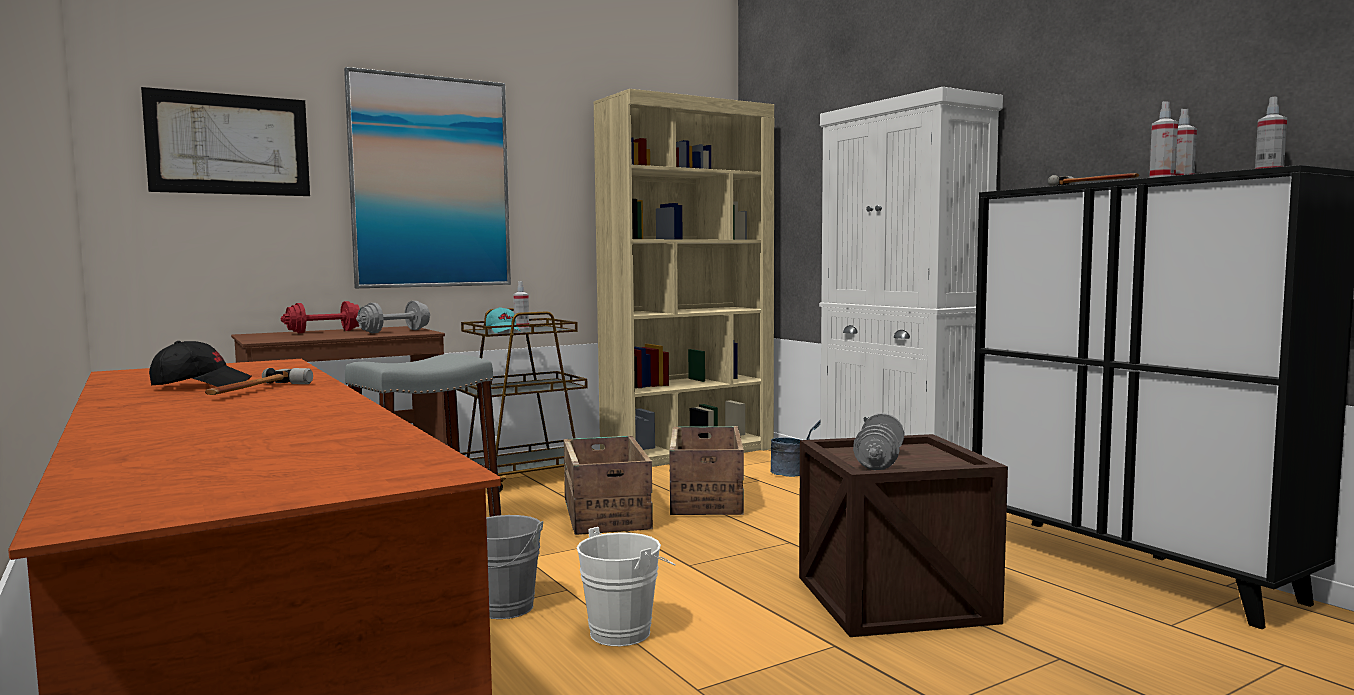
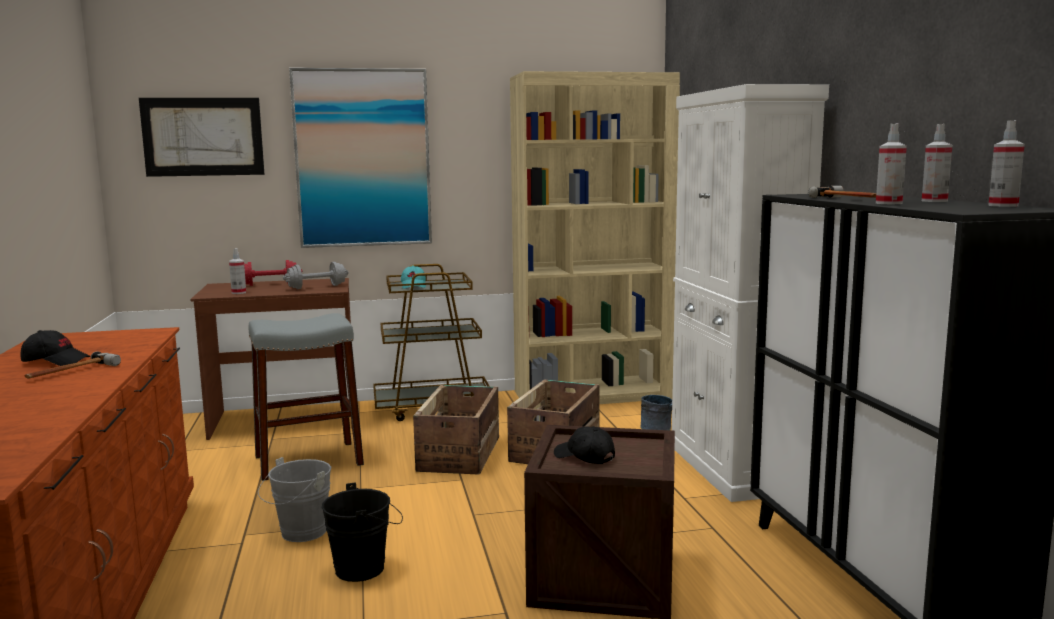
camera: 20 degrees right, 5 degrees up
(521, 328) = (436, 281): spray bottle -> spray bottle (239, 292)
(626, 631) = (365, 568): white bucket -> black bucket
(879, 461) = (584, 457): grey dumbbell -> black cap

